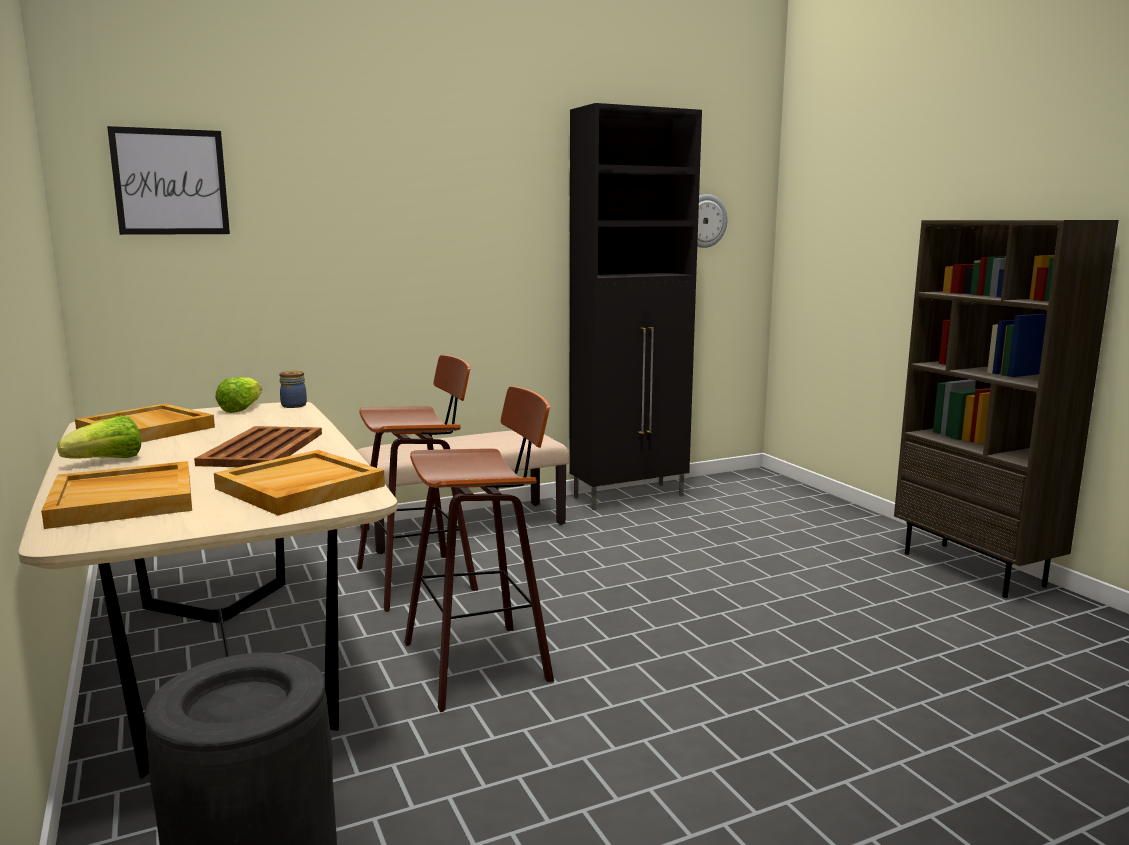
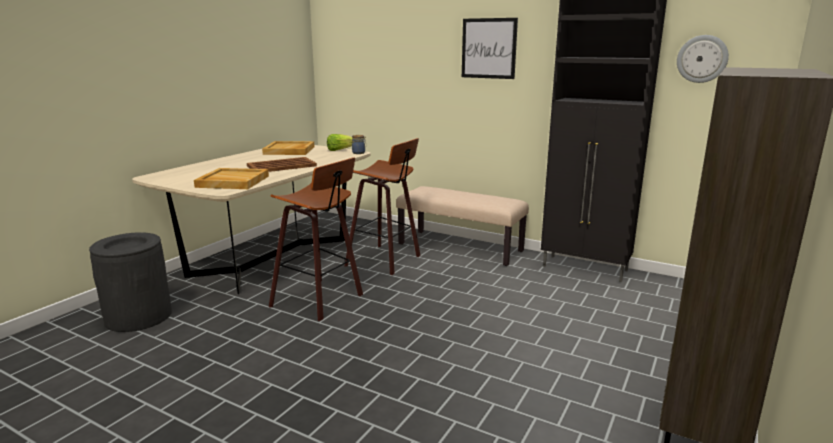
camera: 55 degrees right, 5 degrees up
(107, 461) = (241, 158): lettuce -> none
(125, 499) = (196, 171): beige tray -> none
(170, 182) = (352, 34): picture -> picture (488, 48)

